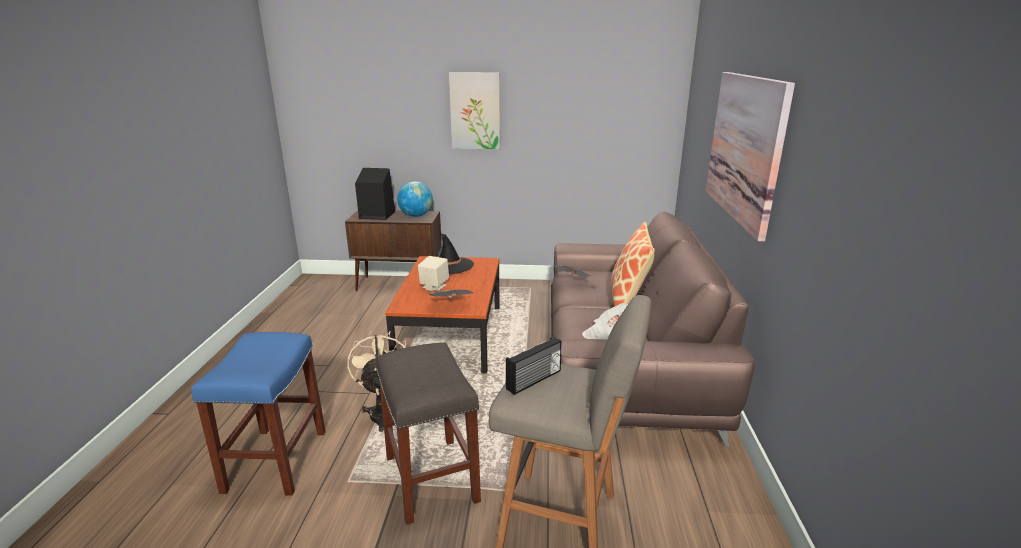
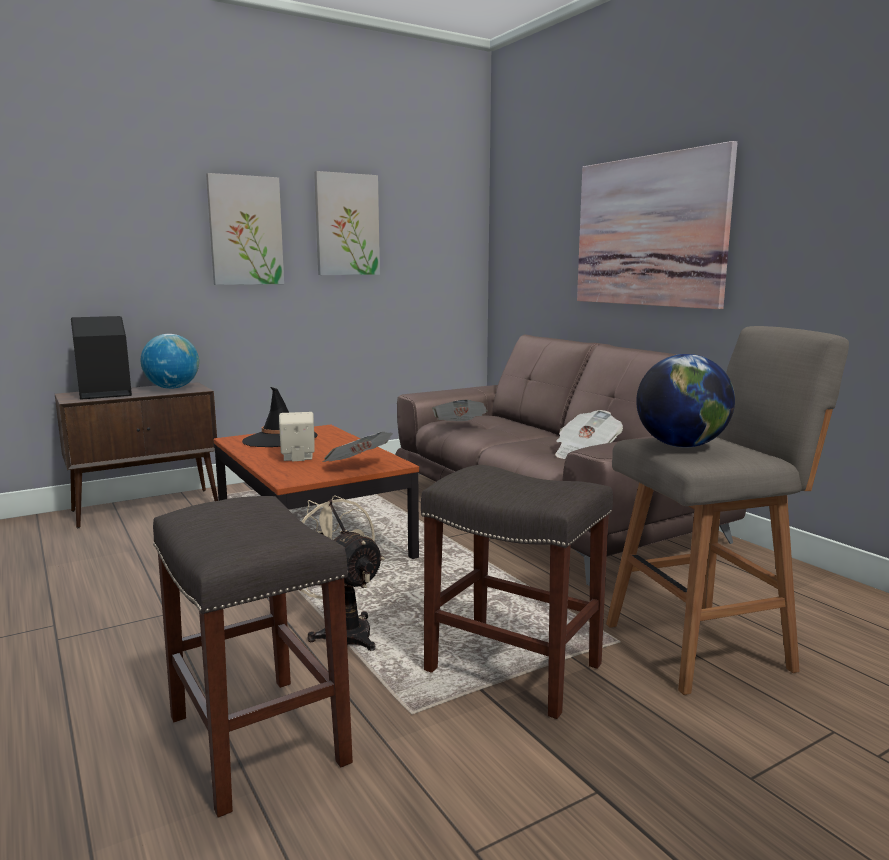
camera: 35 degrees left, 10 degrees down
(276, 459) = (255, 738): blue stool -> grey stool
(534, 380) = (681, 446): radio -> globe
(552, 105) = (347, 225): none -> picture
(628, 301) = (545, 429): pillow -> none

